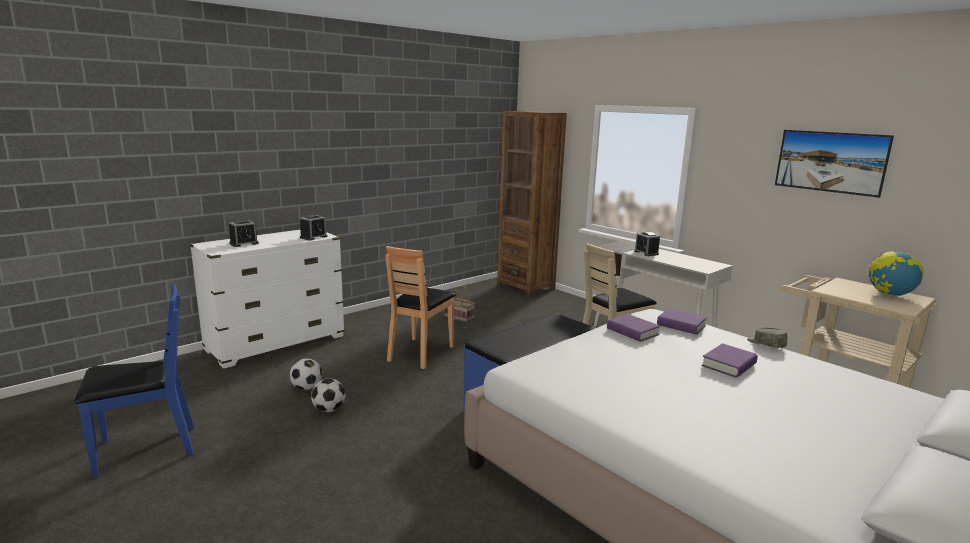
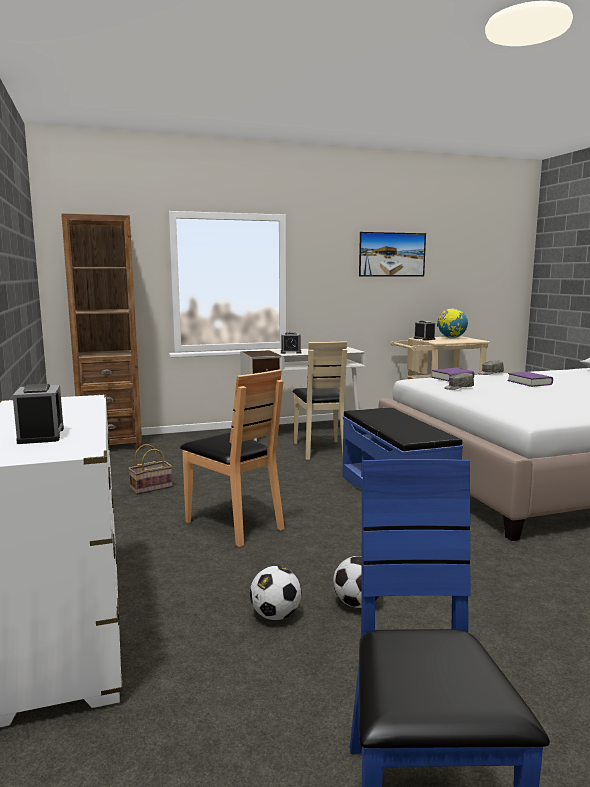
camera: 65 degrees left, 5 degrees down
(313, 237) = (79, 403): alarm clock -> alarm clock (424, 339)
(632, 332) = (458, 388): purple book -> grey cap

